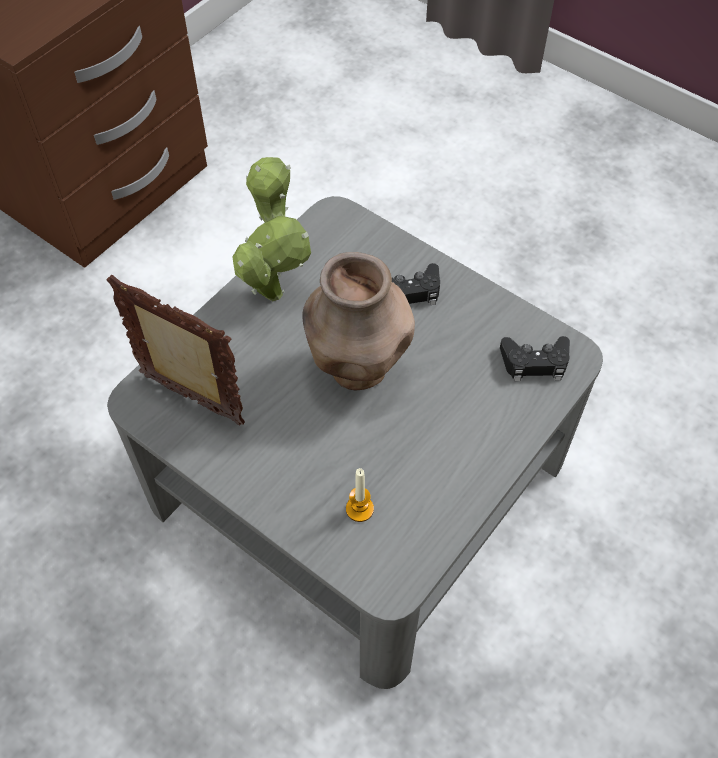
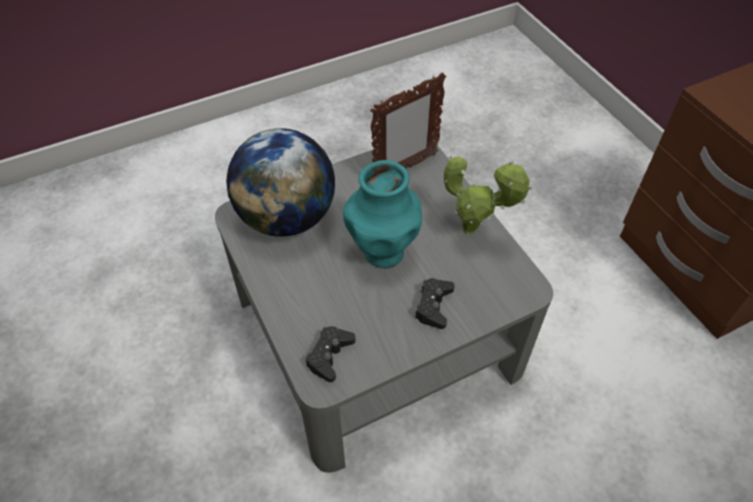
camera: 115 degrees right, 5 degrees down
(357, 369) = (383, 251): brown vase -> turquoise vase
(359, 509) = (287, 217): candle -> globe

